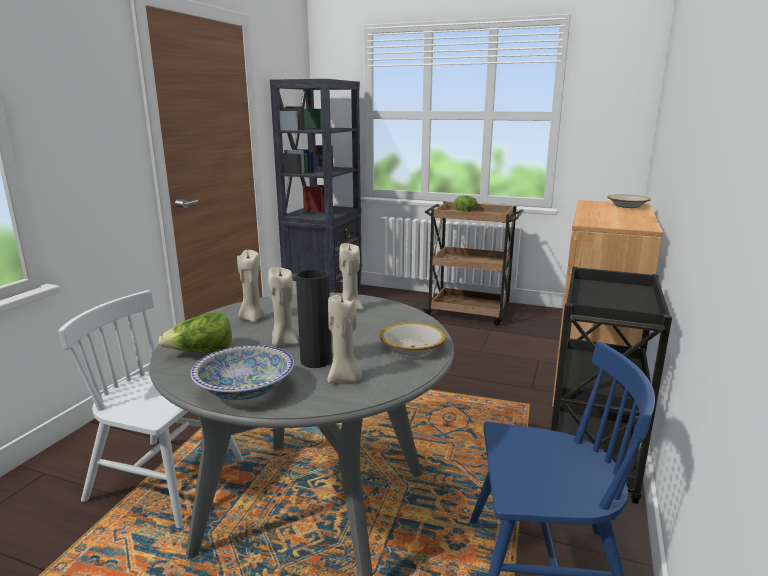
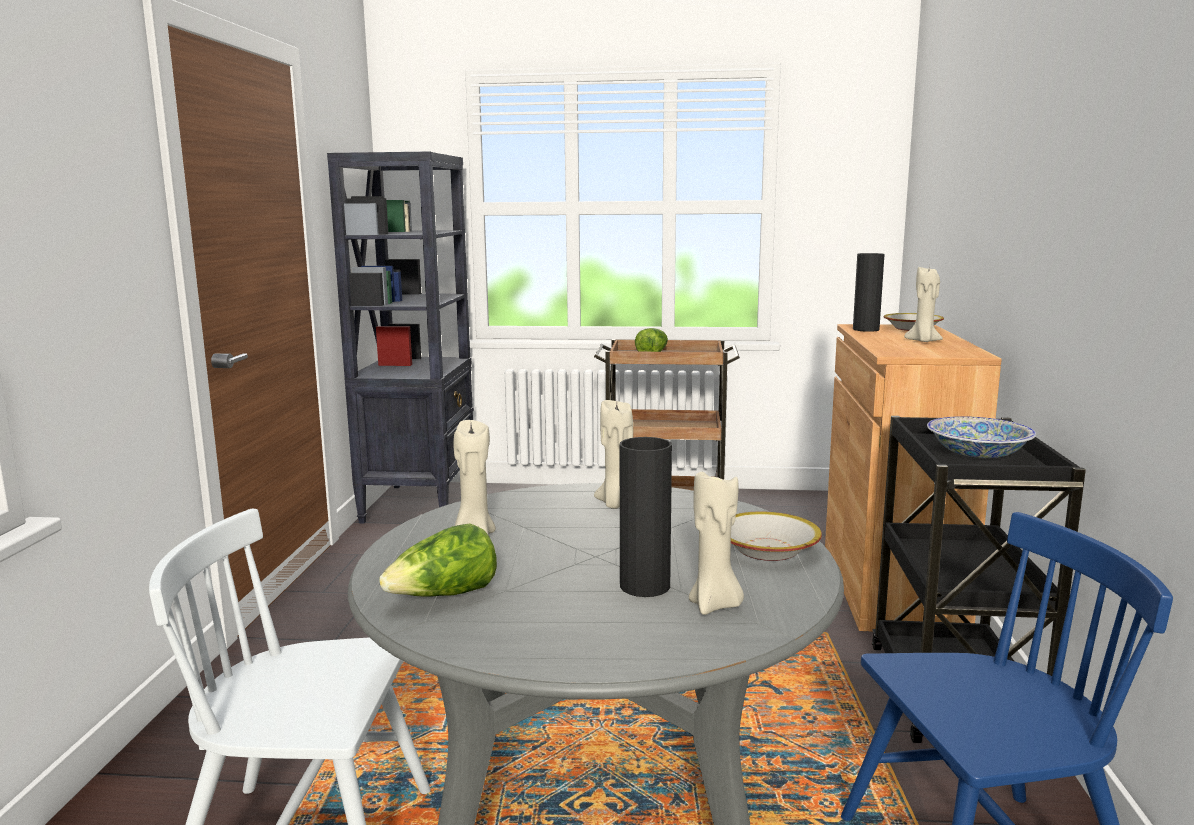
camera: 15 degrees left, 5 degrees down
(245, 390) = (578, 643): bowl -> bowl (978, 454)
(283, 342) = (565, 566): beige candle -> beige candle (923, 341)
(592, 205) = (866, 329): none -> black vase

